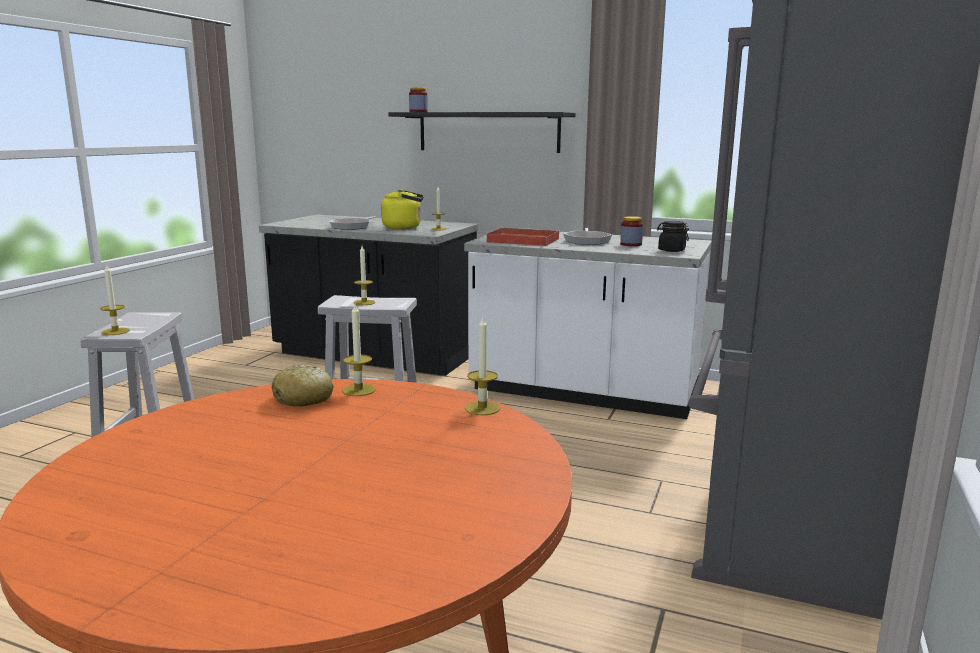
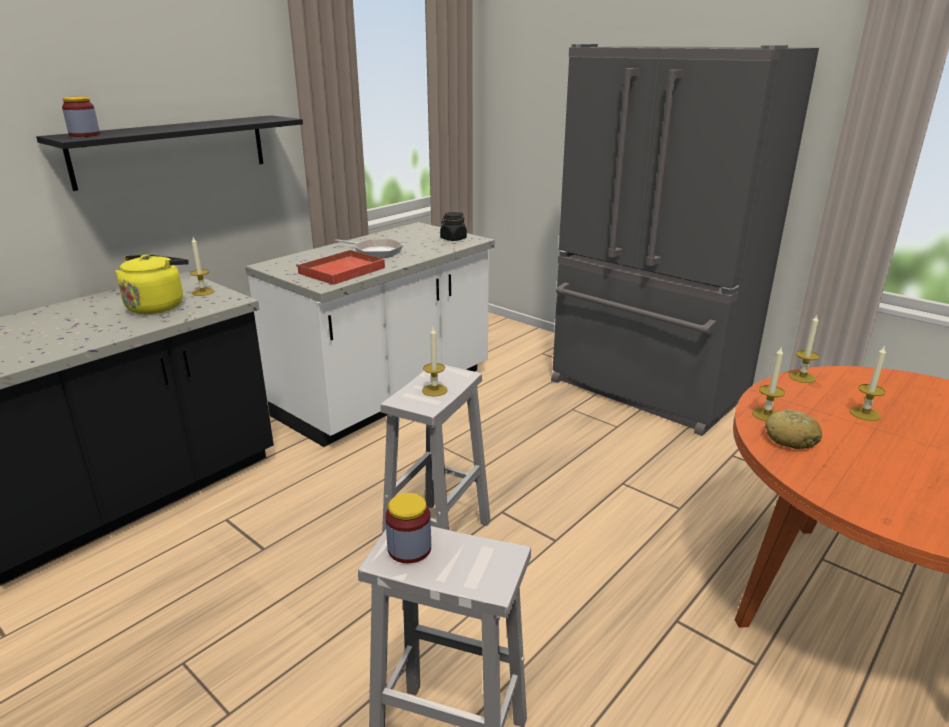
camera: 70 degrees left, 10 degrees up
(115, 331) = (485, 572): candle -> candle (865, 413)
(352, 227) = (93, 333): frying pan -> none
(631, 244) = (412, 244): jar -> jar (409, 549)

